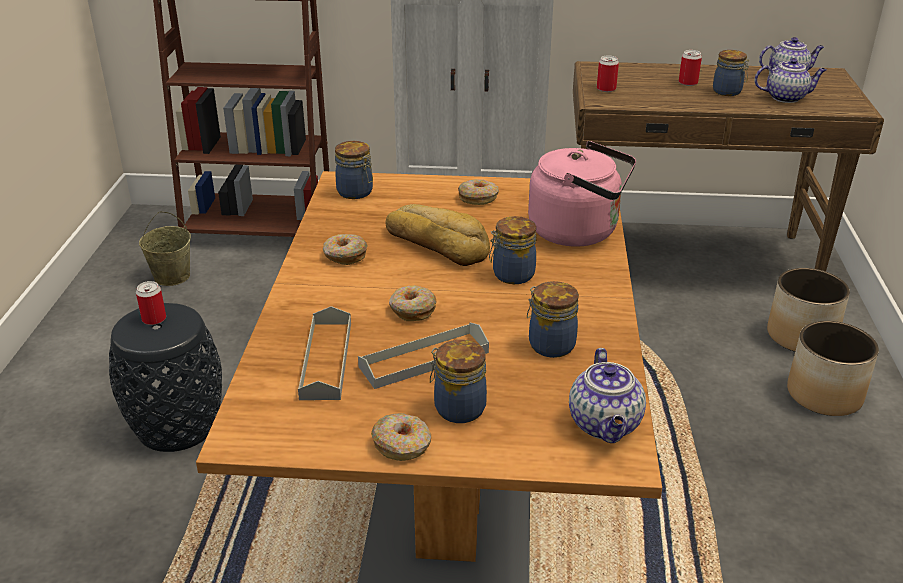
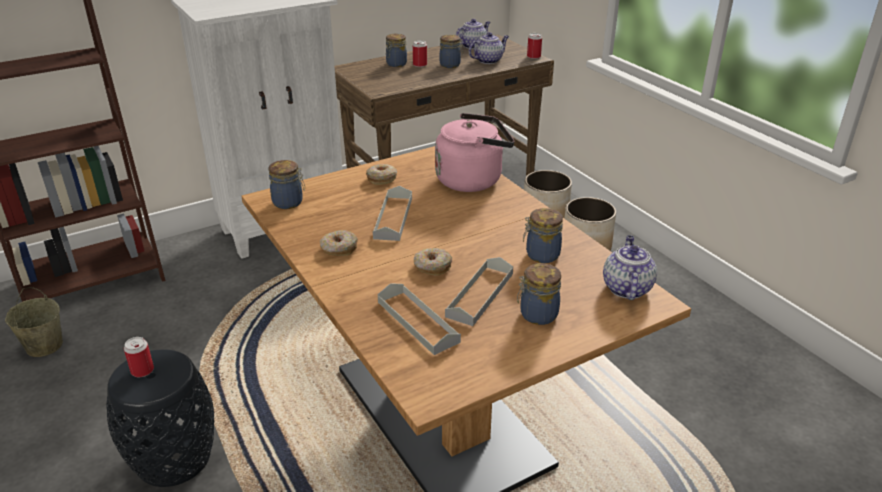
camera: 35 degrees left, 0 degrees up
(402, 444) = (533, 351): donut -> none
(438, 243) = (393, 218): bread -> grey tray
(511, 275) = (466, 221): jar -> jar (395, 64)
(605, 425) = (626, 288): teapot -> teapot turned 135 degrees counterclockwise
(606, 89) = (372, 81): can -> can (533, 57)

